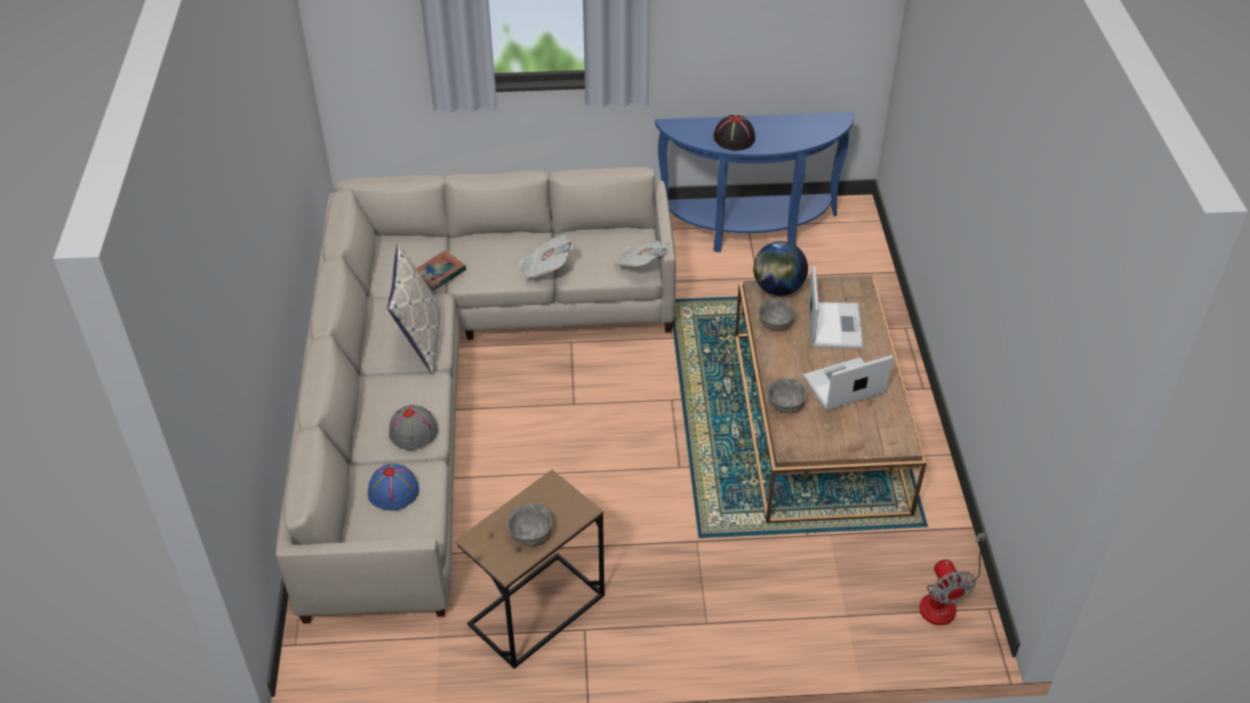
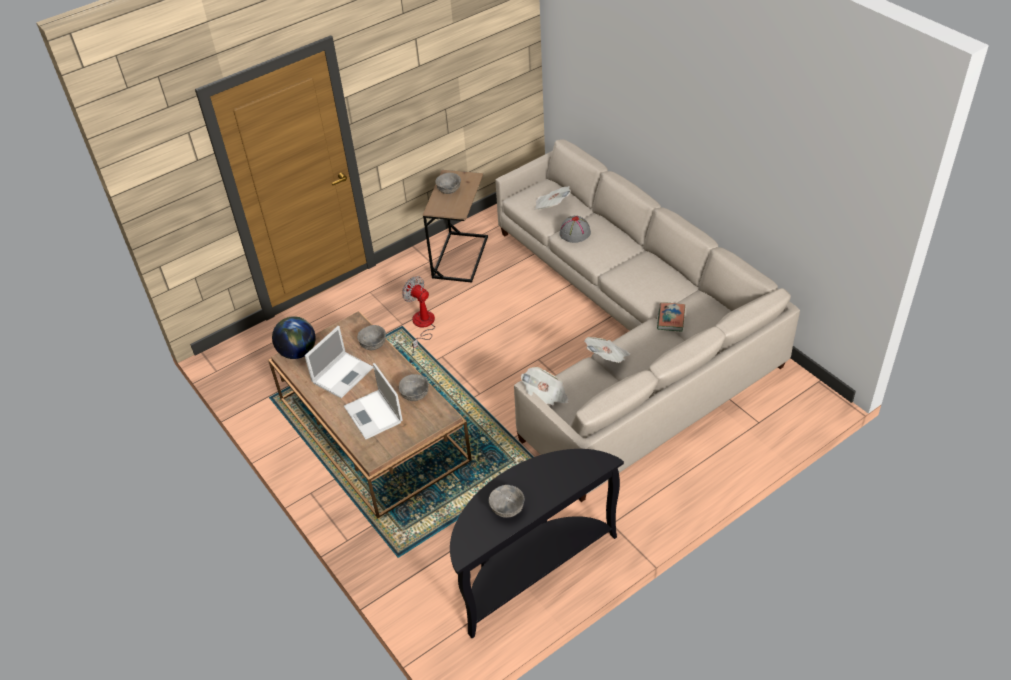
camera: 150 degrees right, 0 degrees up
(394, 491) = (551, 206): blue hat -> newspaper
(420, 341) = (630, 277): pillow -> none
(733, 138) = (540, 476): black hat -> none
(749, 231) = (531, 569): blue console table -> black console table
(778, 288) = (431, 423): globe -> globe (298, 352)
(781, 130) = (507, 508): none -> grey bowl
(944, 600) = (243, 363): fan -> fan (422, 325)

